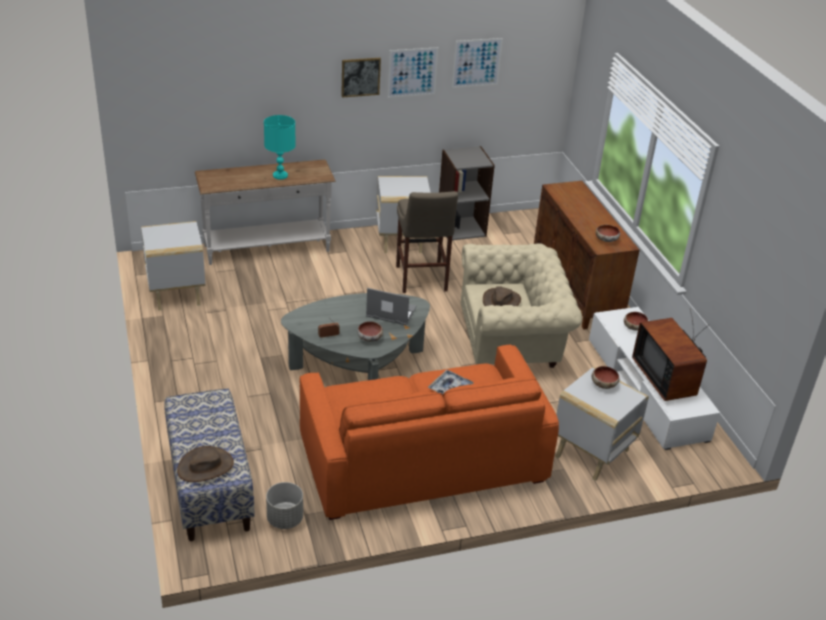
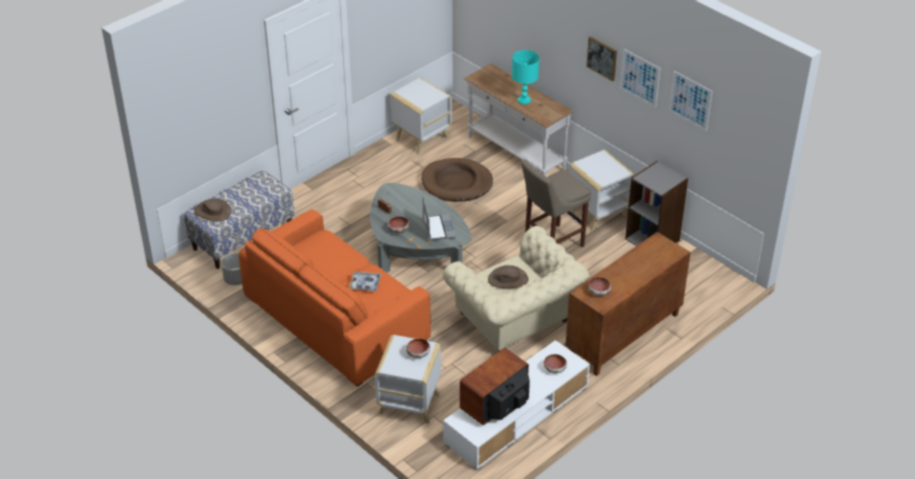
camera: 65 degrees right, 5 degrees up
(274, 298) = (456, 183): none -> brown dog bed

